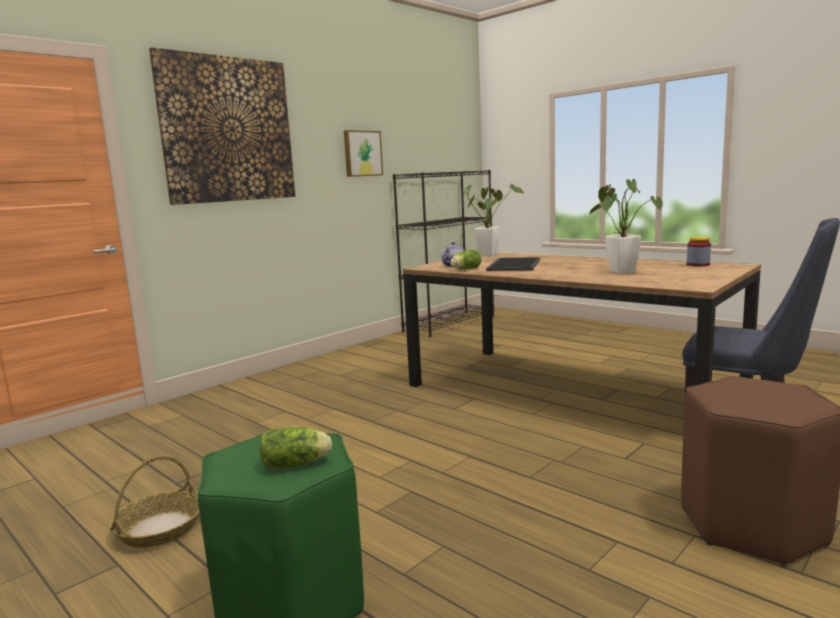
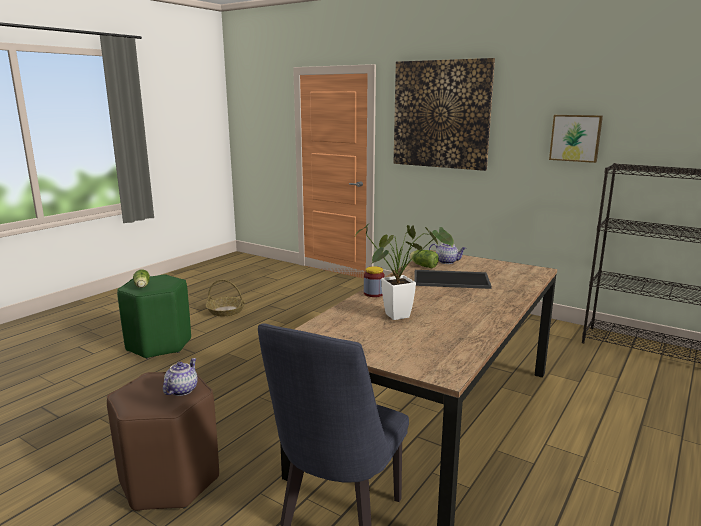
camera: 80 degrees right, 5 degrees up
(490, 255) = (525, 271): potted plant -> none
(698, 265) = (450, 354): jar -> jar (374, 293)
(749, 384) = (181, 390): none -> teapot

